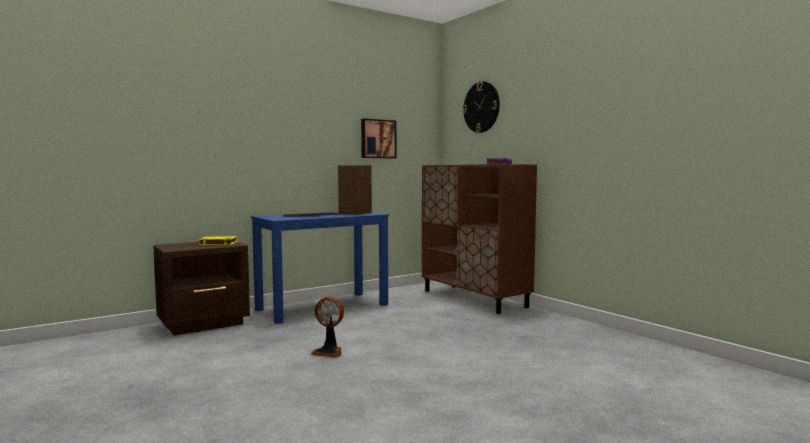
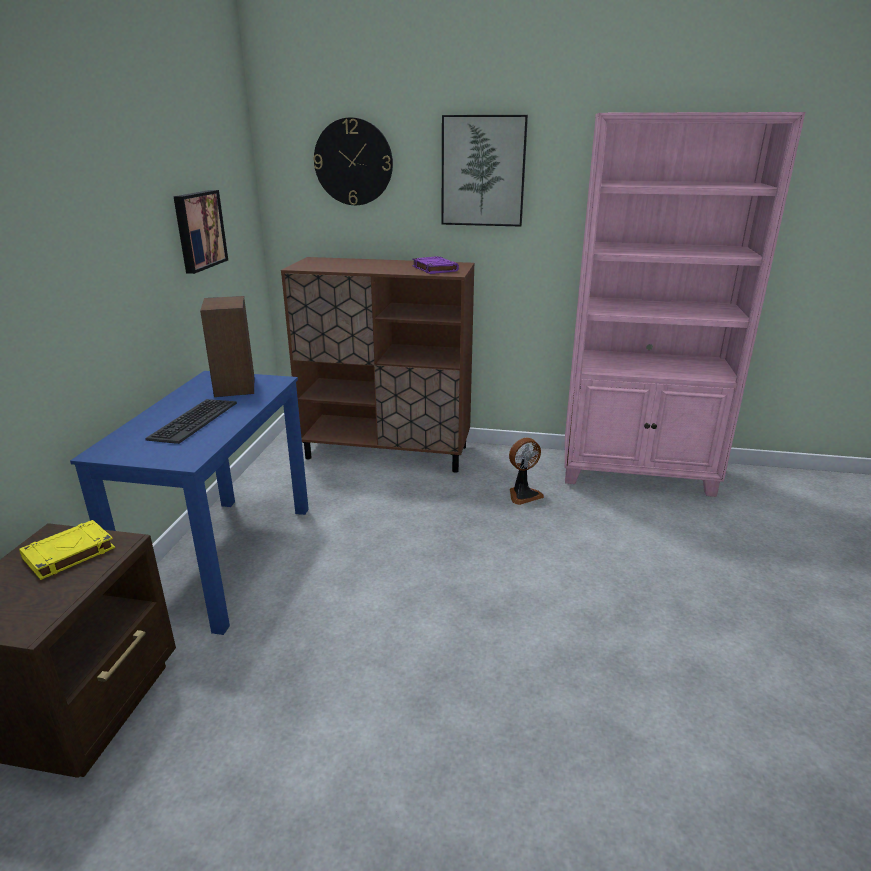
camera: 45 degrees left, 20 degrees up
(329, 352) = (407, 650): fan -> fan (523, 494)
(545, 103) = (483, 171): none -> picture
(637, 347) = (637, 474): none -> pink bookcase

